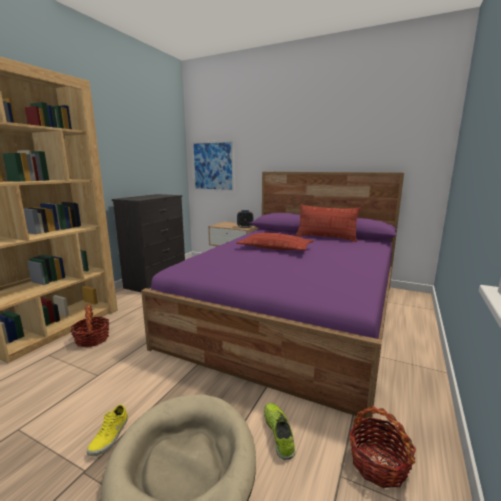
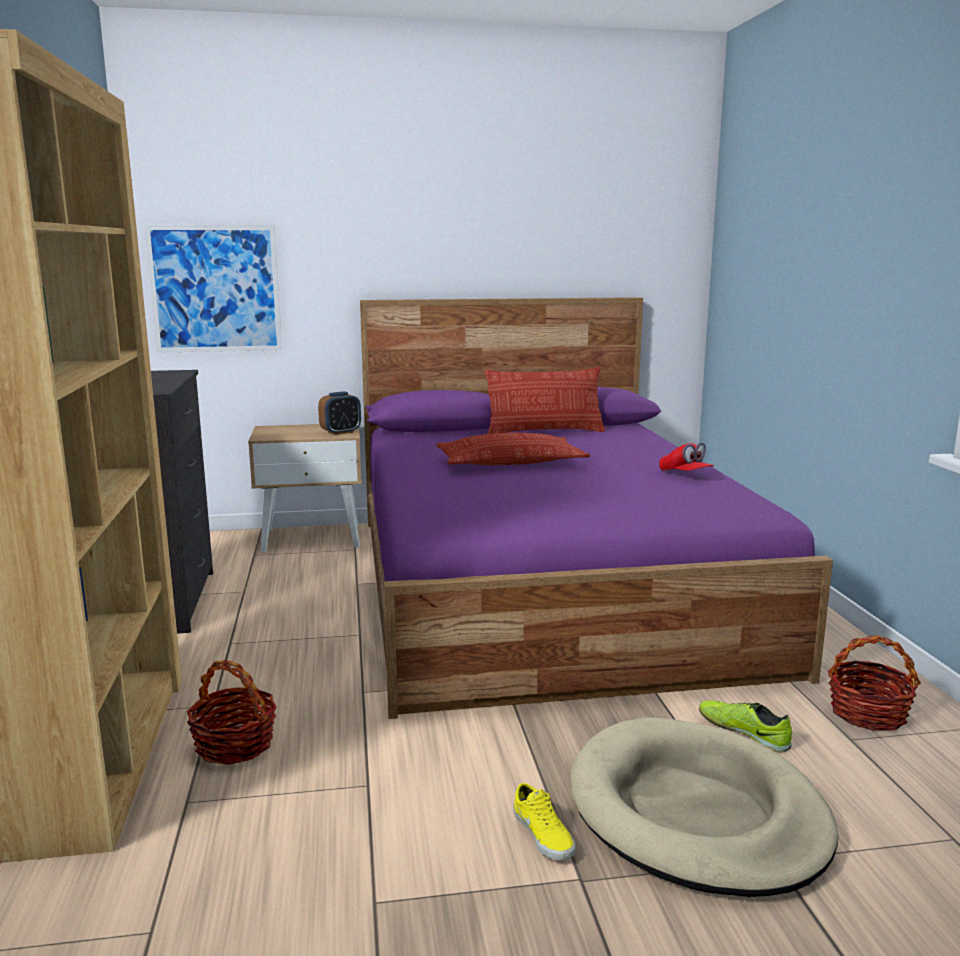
camera: 35 degrees left, 0 degrees up
(350, 269) = (685, 474): none -> red cap

